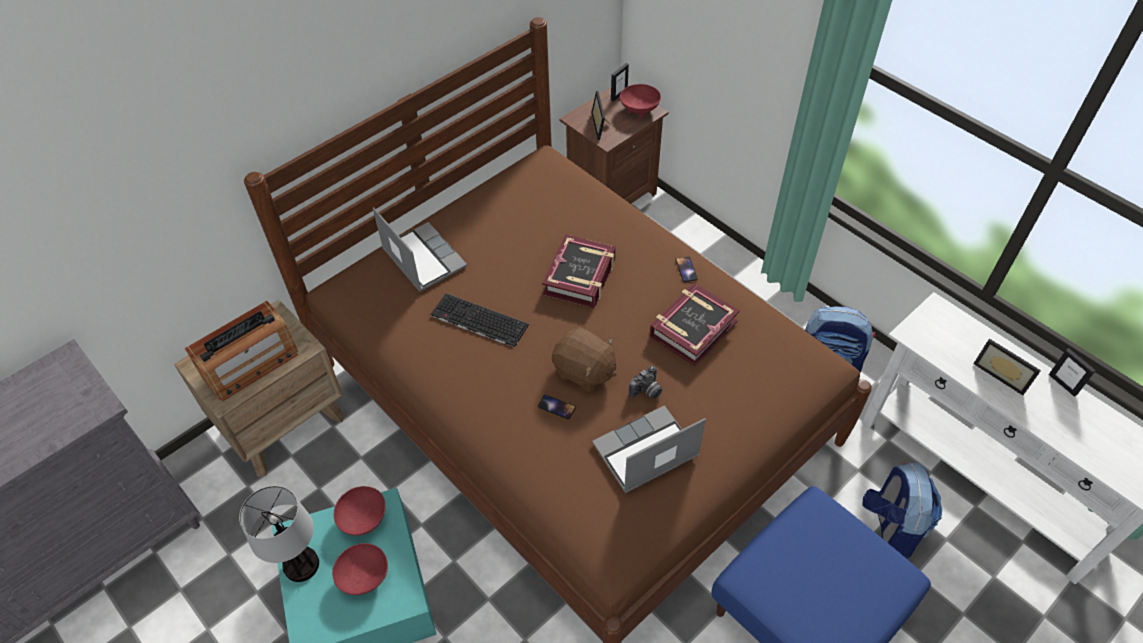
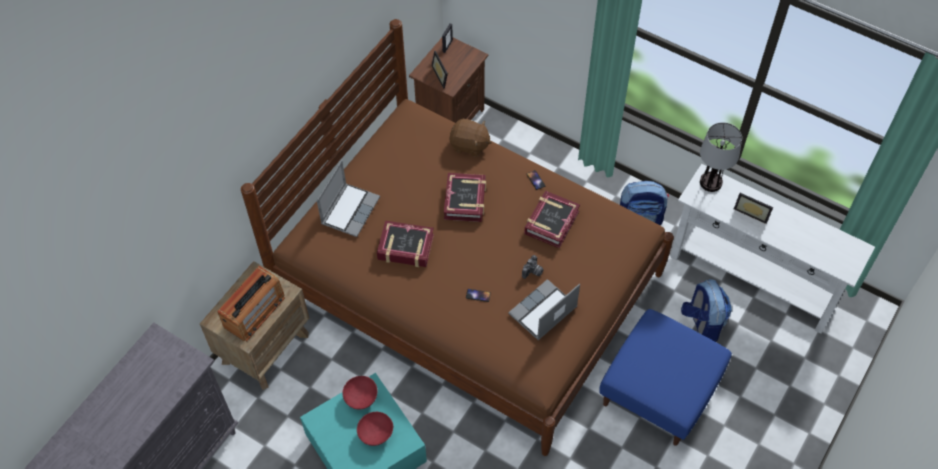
camera: 15 degrees left, 5 degrees up
(301, 566) = (331, 437): table lamp -> table lamp (710, 183)
(422, 258) = (350, 210): laptop -> laptop turned 75 degrees clockwise
(477, 321) = (405, 247): keyboard -> book
(584, 371) = (488, 267): brown plush toy -> brown plush toy (469, 145)
(640, 110) = (467, 56): red bowl -> none
(1062, 384) = (789, 211): picture frame -> none

